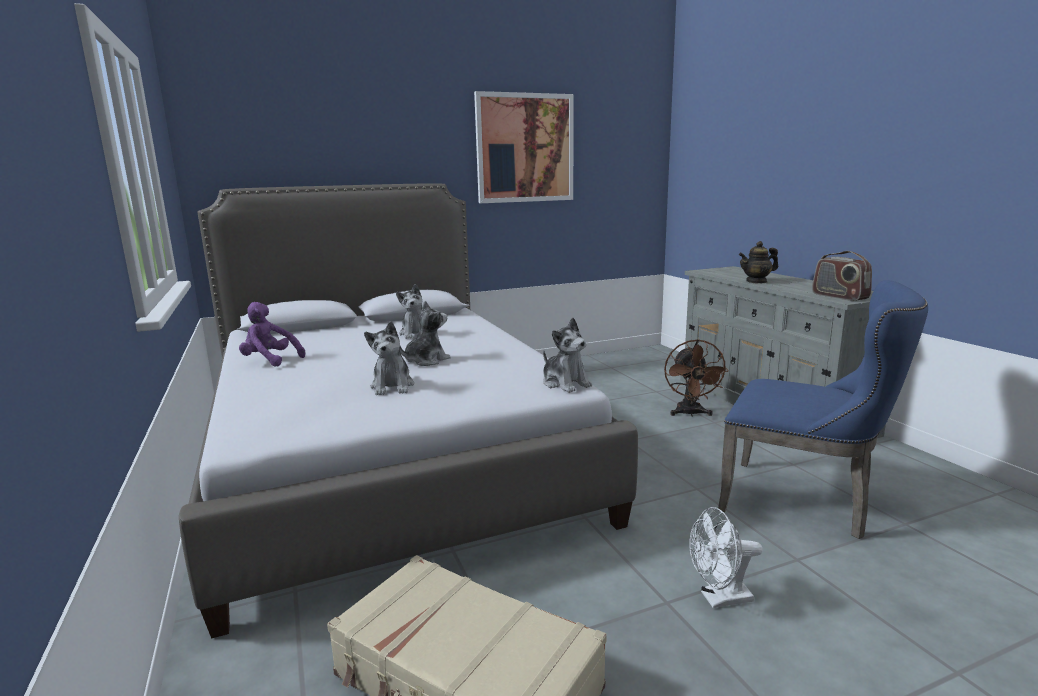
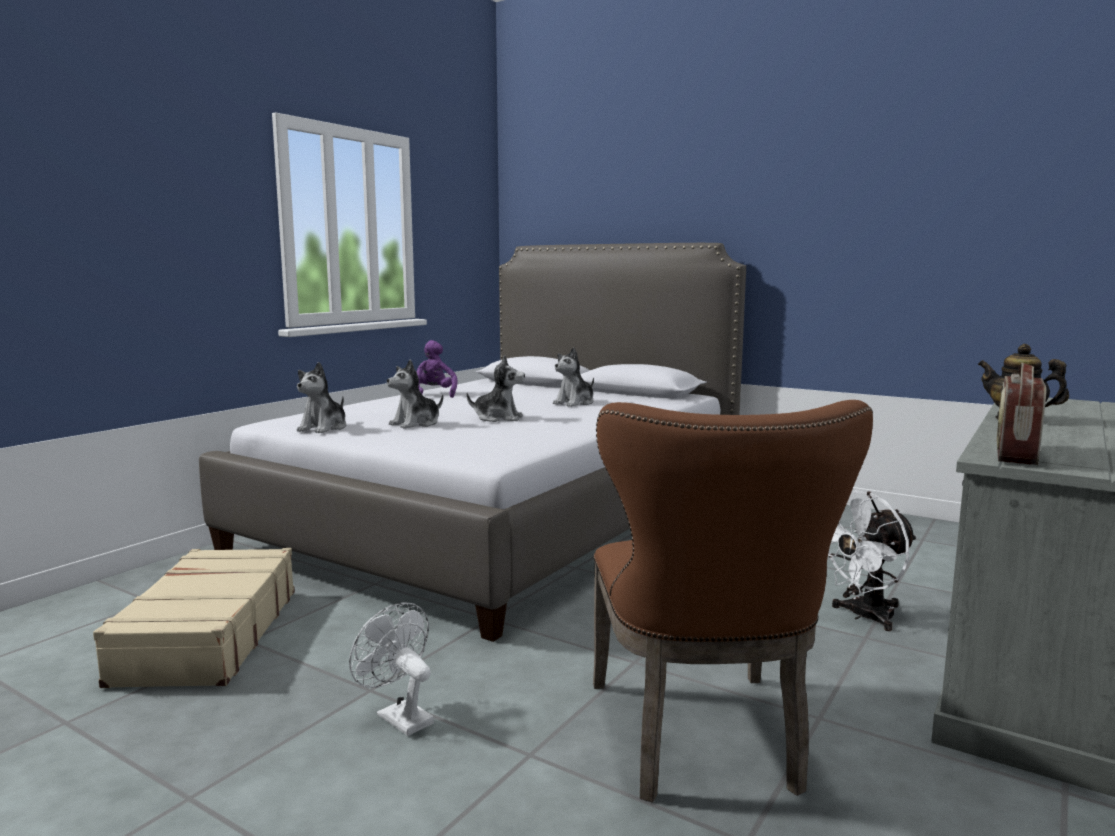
camera: 55 degrees right, 5 degrees down
(525, 148) = (850, 195): picture -> none
(565, 383) = (501, 457): plush toy -> plush toy (324, 428)
(690, 413) = (864, 616): brown fan -> white fan
(805, 502) = (702, 742): blue chair -> brown chair

